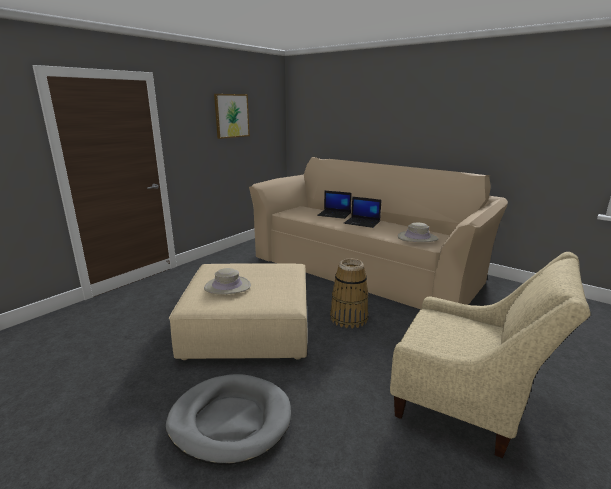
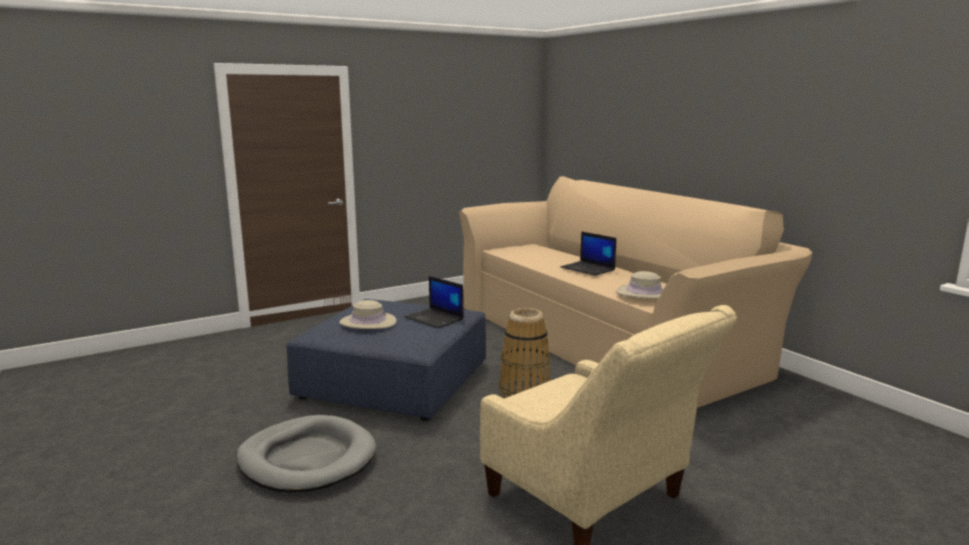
camera: 20 degrees right, 5 degrees down
(231, 116) = (454, 118): picture -> none
(248, 327) = (394, 380): beige ottoman -> blue ottoman
(334, 214) = (563, 256): laptop -> laptop (435, 318)

